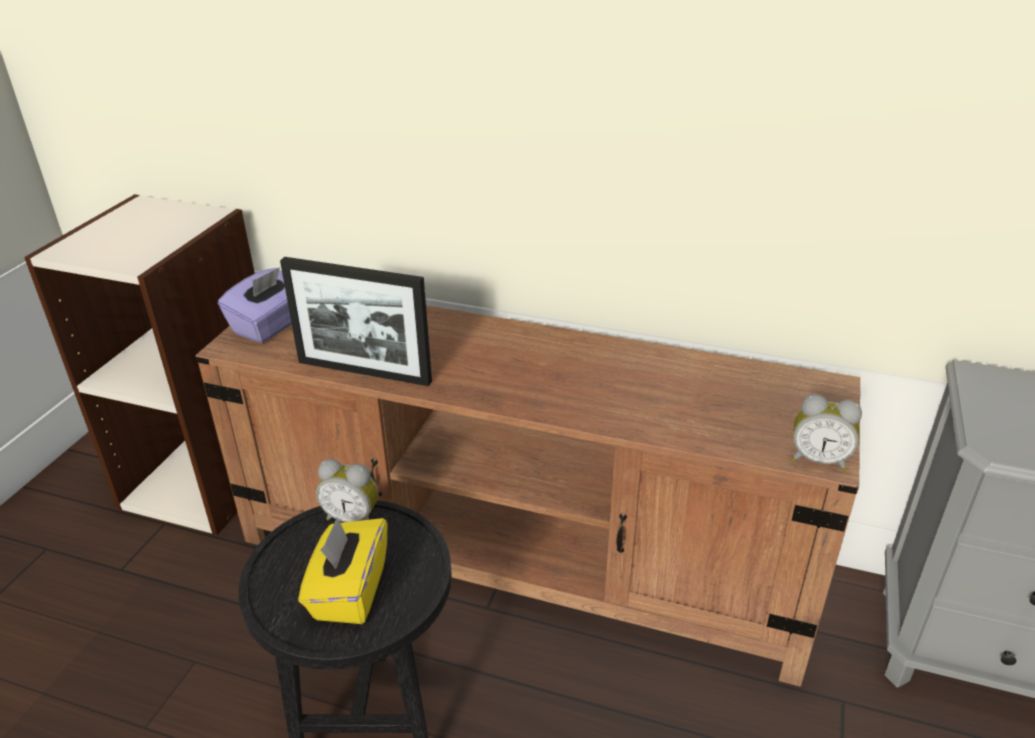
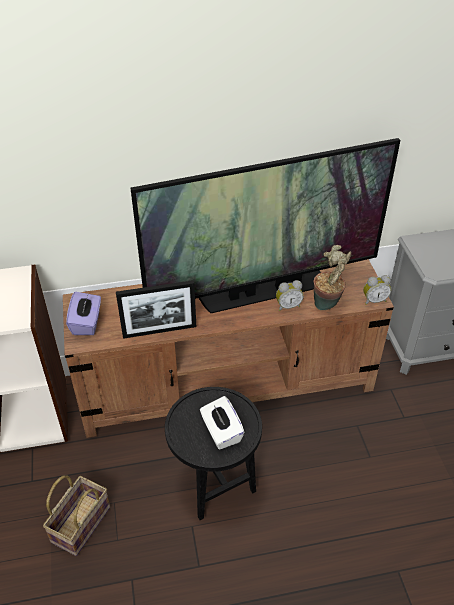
camera: 30 degrees left, 10 degrees up
(122, 668) = (81, 522): none -> basket
(349, 591) = (221, 432): yellow tissue box -> white tissue box
(353, 517) = (195, 401): alarm clock -> alarm clock (288, 306)
(597, 373) = (263, 291): none -> television
(708, 434) = (328, 305): none -> potted plant

